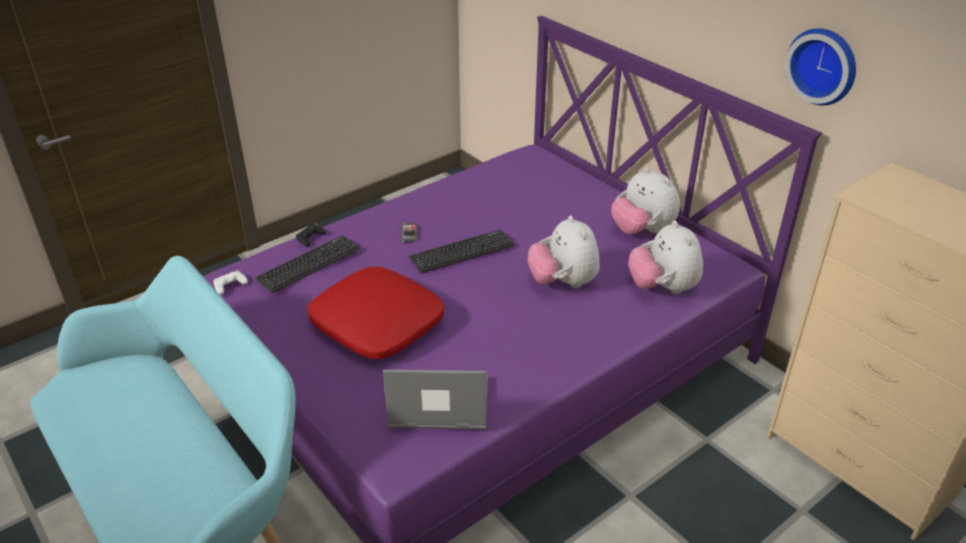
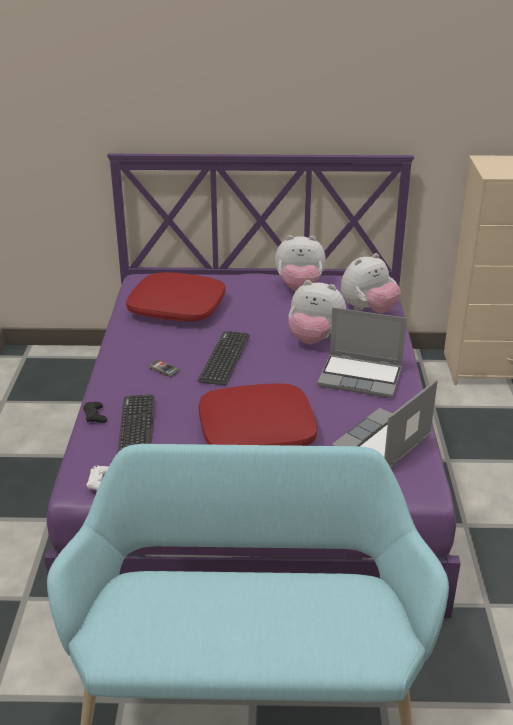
camera: 50 degrees left, 5 degrees down
(511, 190) = (177, 307): none -> red pillow
(533, 340) = (361, 377): none -> laptop
(662, 287) = (368, 310): plush toy -> plush toy turned 60 degrees counterclockwise
(823, 65) = (401, 108): wall clock -> none

